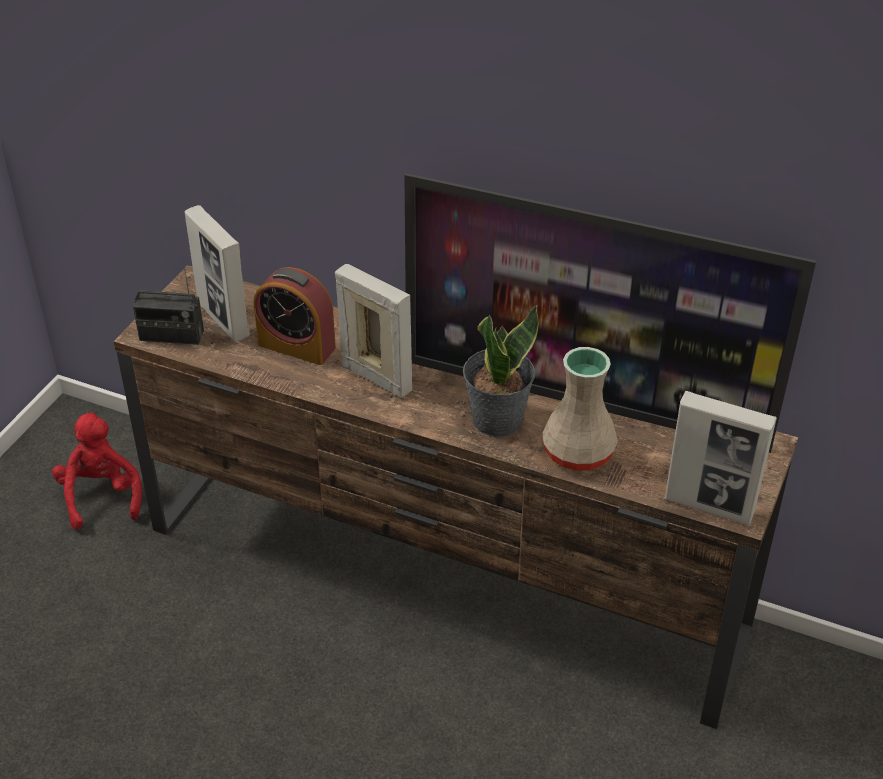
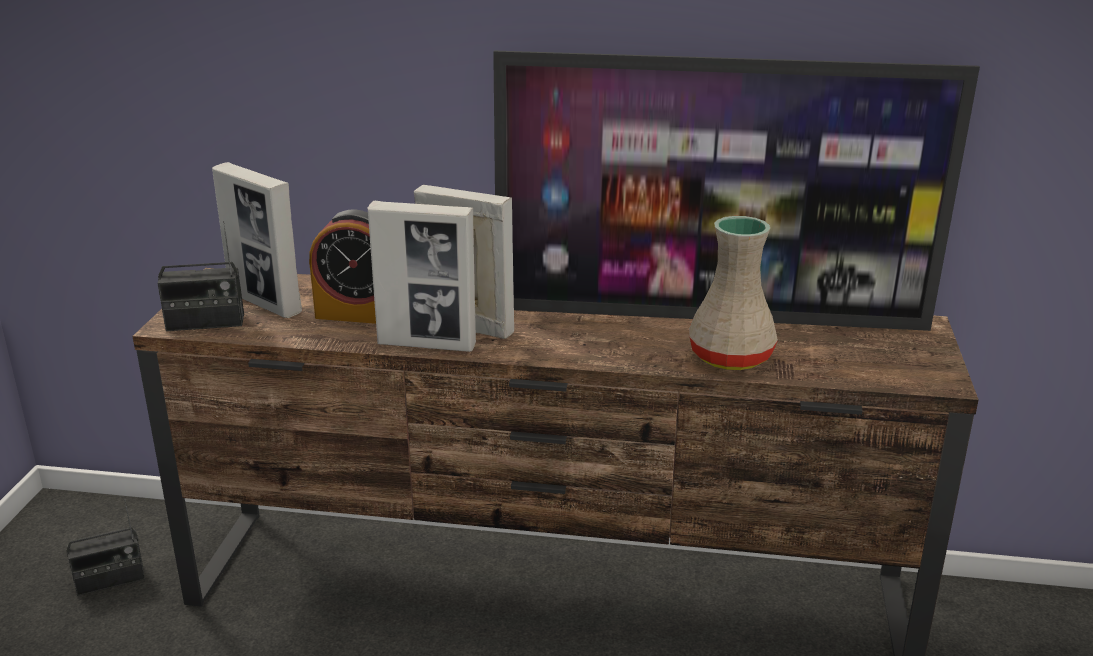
camera: 15 degrees left, 15 degrees down
(101, 496) = (110, 580): red plush toy -> radio
(496, 419) = (623, 342): potted plant -> none
(709, 507) = (903, 380): picture frame -> picture frame (427, 344)

